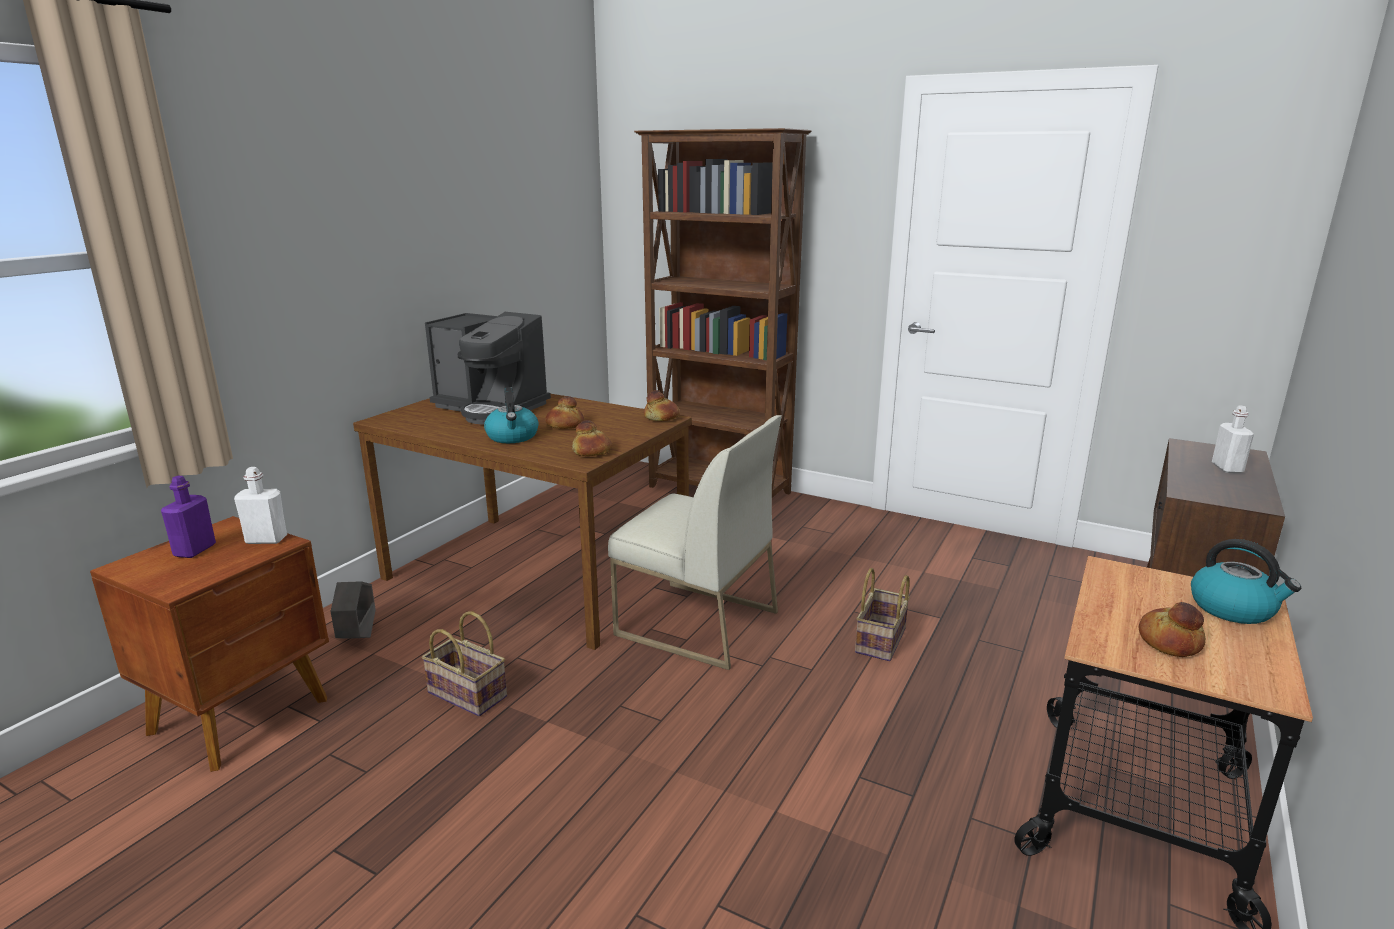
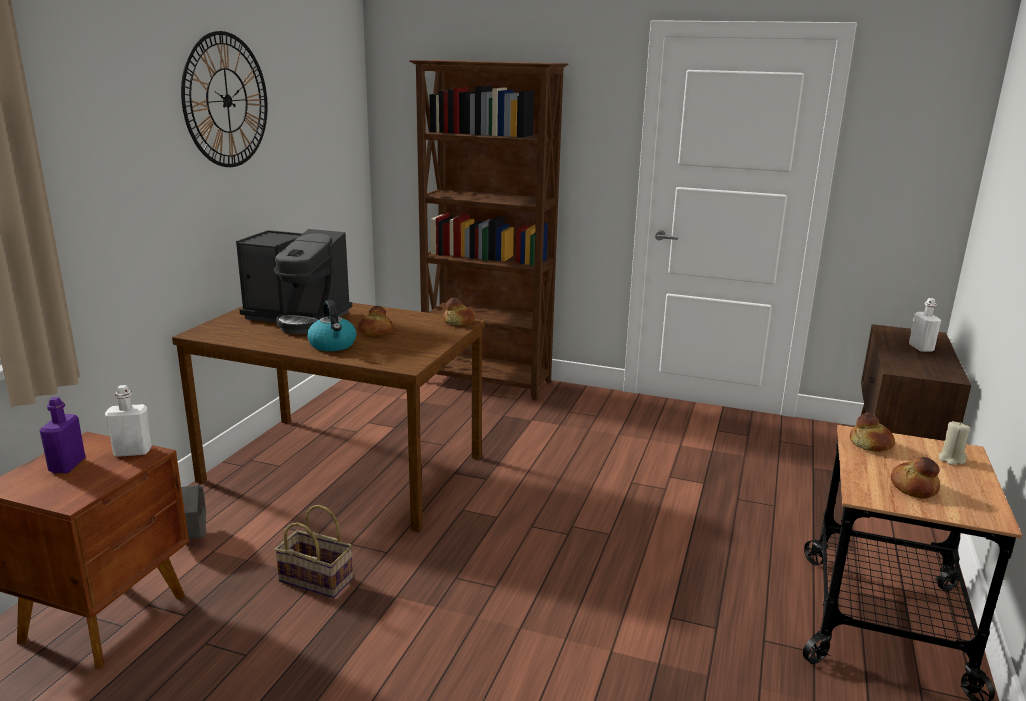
camera: 10 degrees left, 0 degrees up
(422, 172) = (226, 100): none -> wall clock
(591, 452) = (412, 356): bread -> bread (870, 445)
(695, 623) = (500, 502): white chair -> none
(881, 642) = (661, 506): basket -> none
(1233, 609) = (951, 459): kettle -> beige candle

